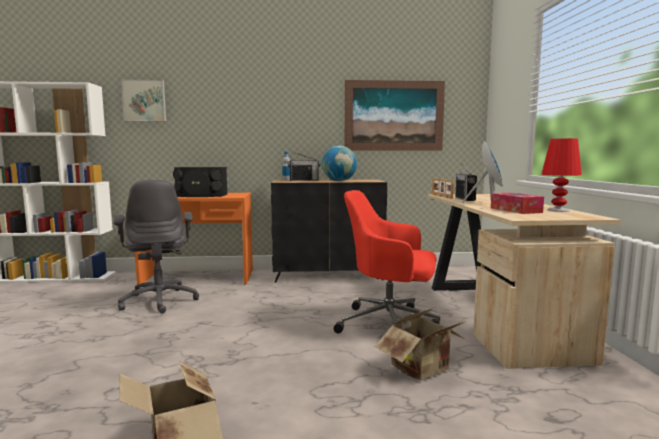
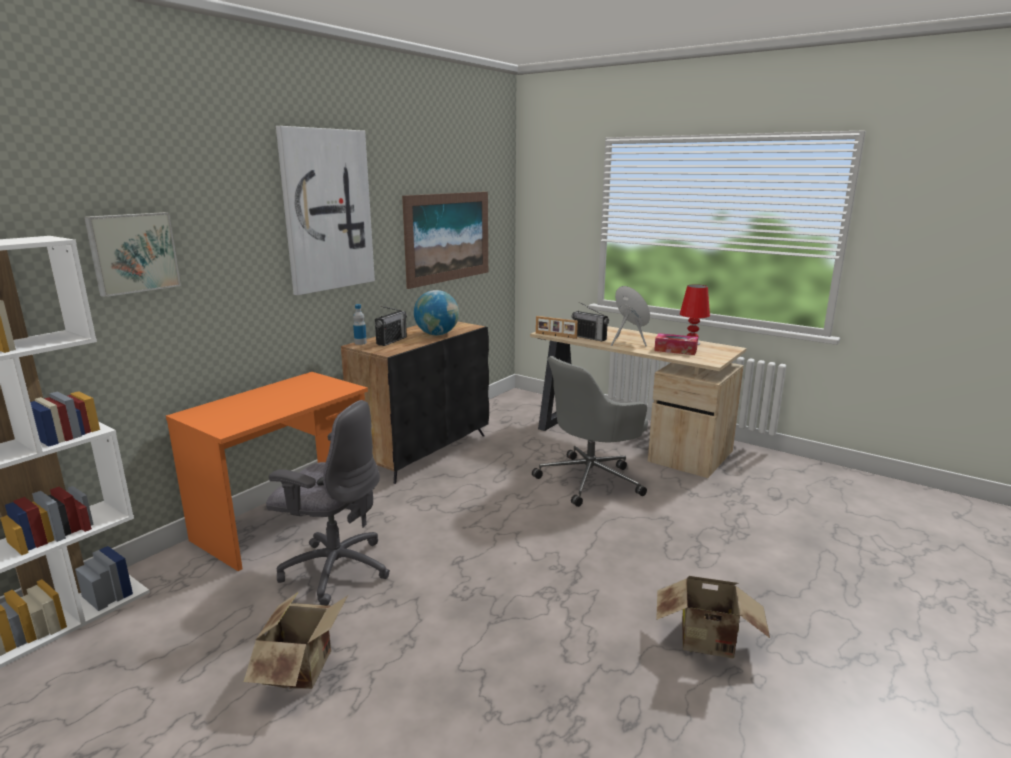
camera: 50 degrees left, 10 degrees up
(201, 195) = (290, 399): black speaker -> none
(274, 87) = (327, 210): none -> picture
(390, 325) = (591, 479): red office chair -> grey office chair
(424, 370) = (681, 503): cardboard box -> cardboard box (304, 668)

